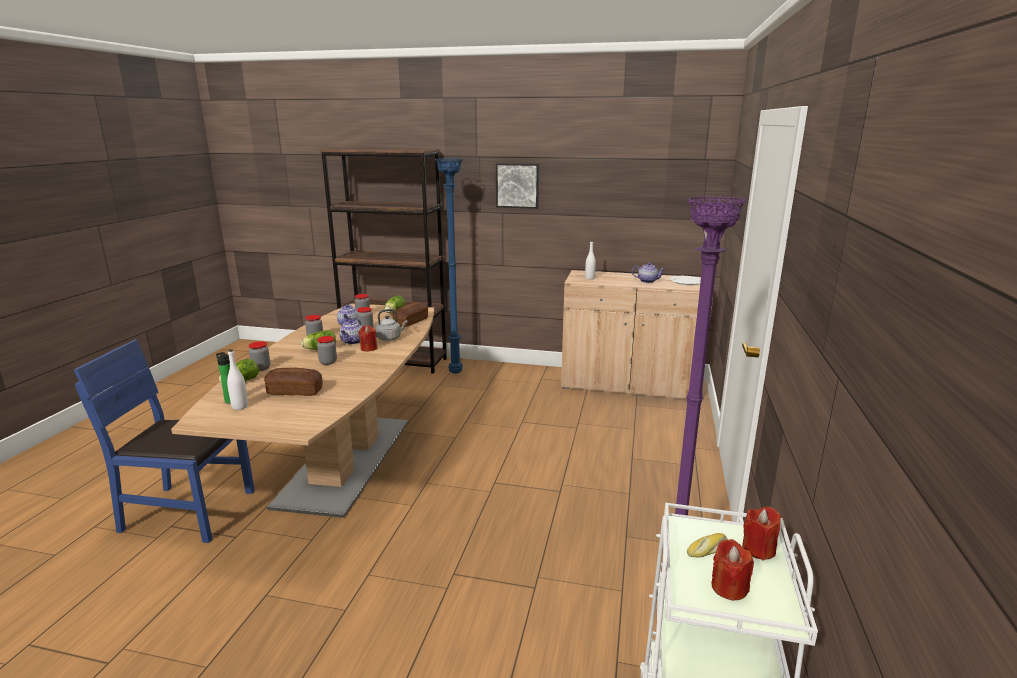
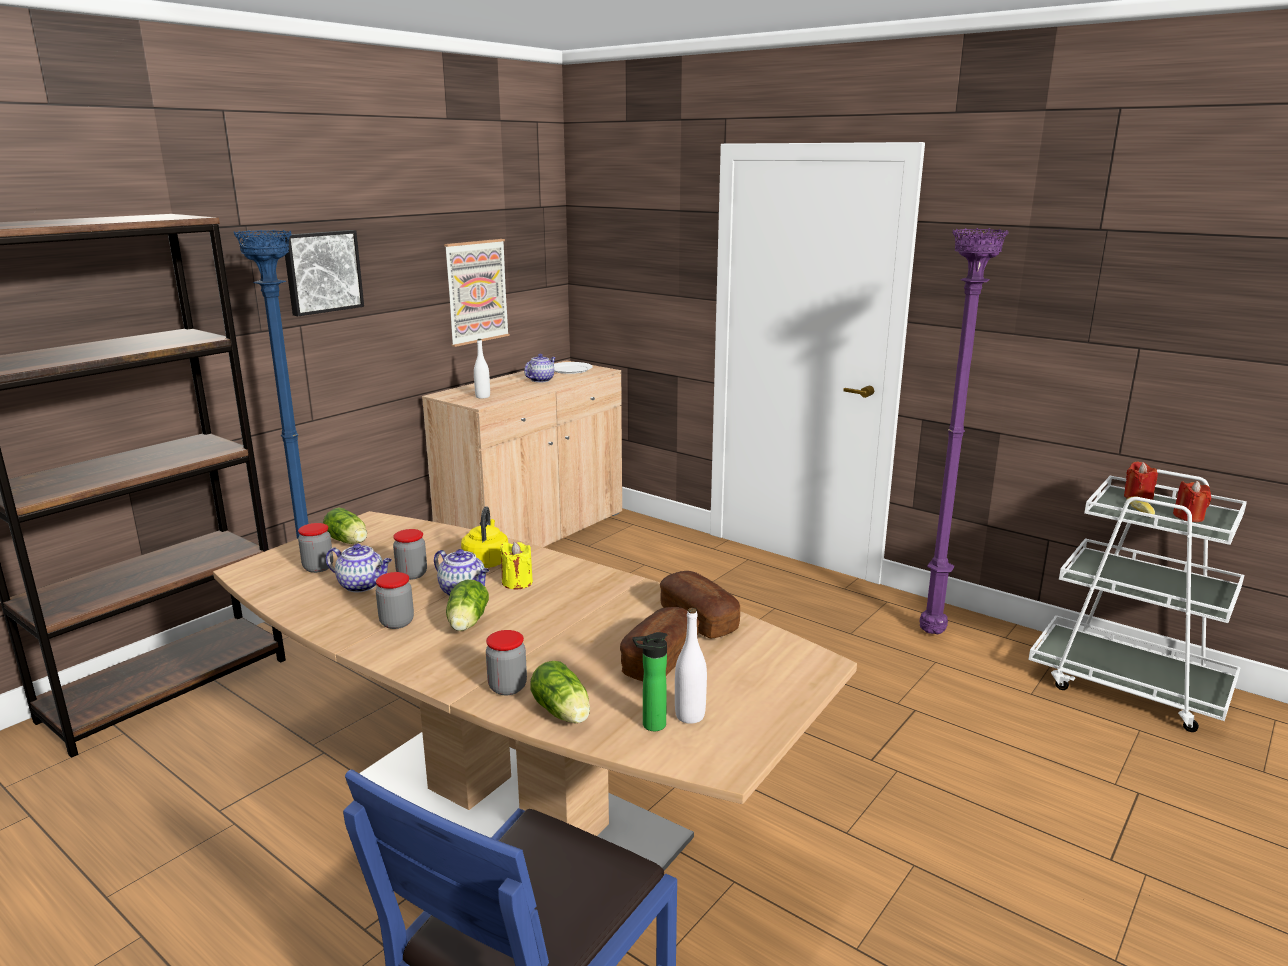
camera: 65 degrees left, 0 degrees up
(328, 362) = (546, 621): jar -> none
(369, 348) = (517, 582): red candle -> yellow candle
(390, 338) = (486, 561): grey kettle -> yellow kettle
(411, 322) = (423, 536): bread -> bread (698, 619)
(630, 213) = (476, 291): none -> picture

